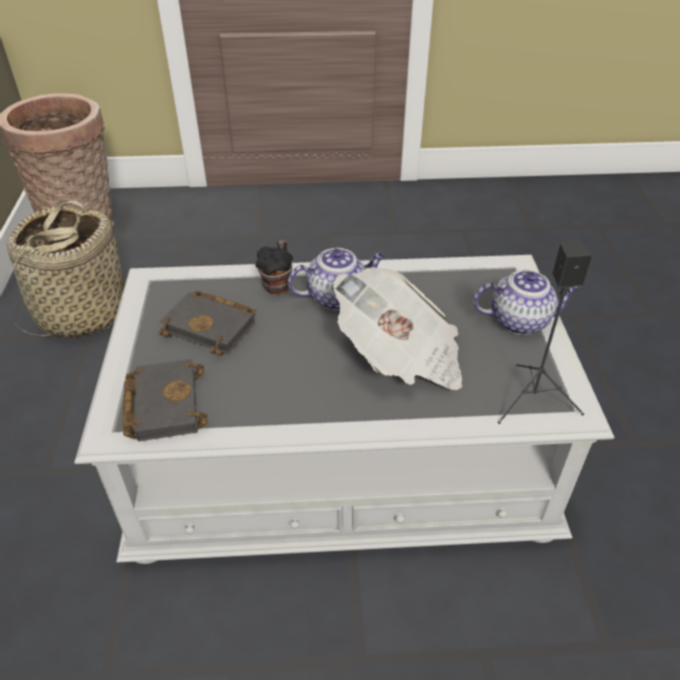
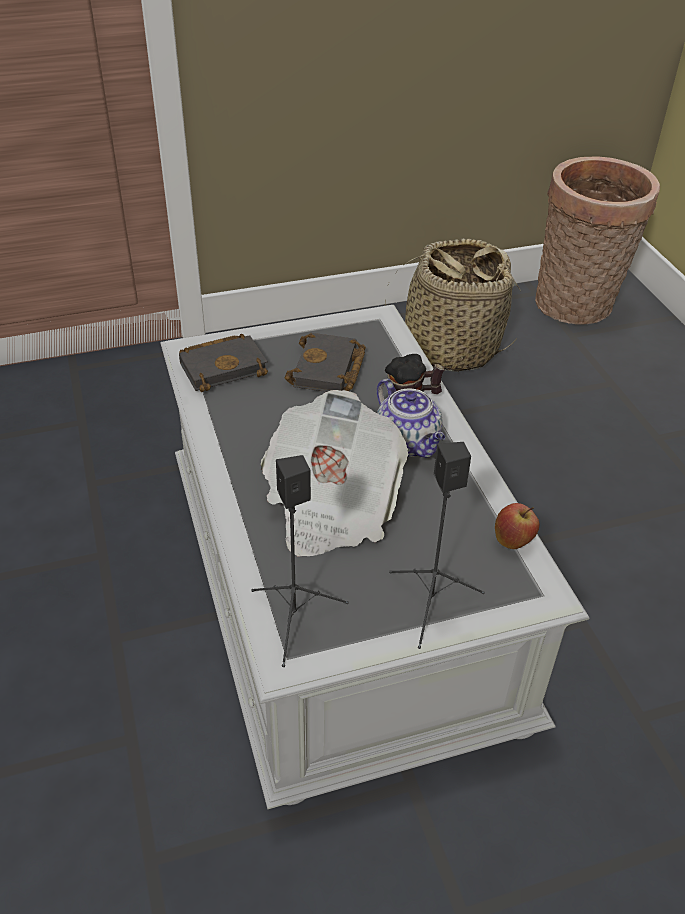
camera: 75 degrees right, 0 degrees up
(462, 268) = (513, 541): none -> apple
(520, 320) = (431, 604): teapot -> black speaker

